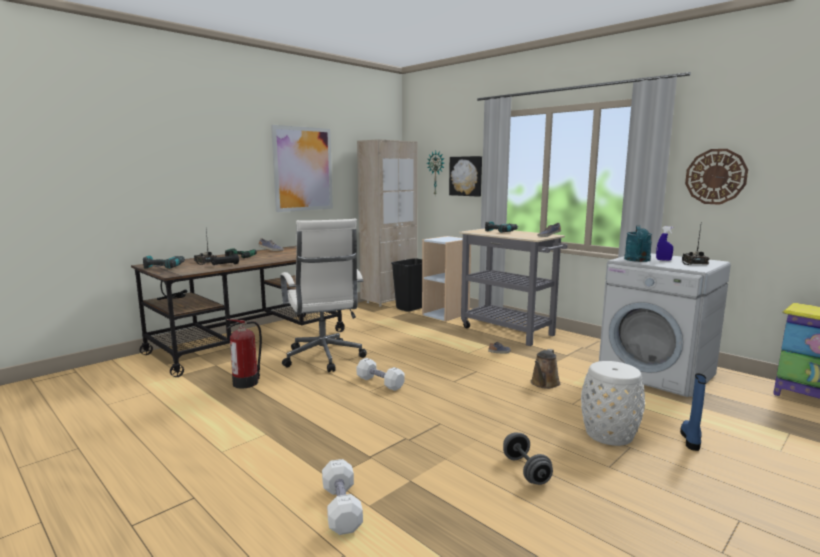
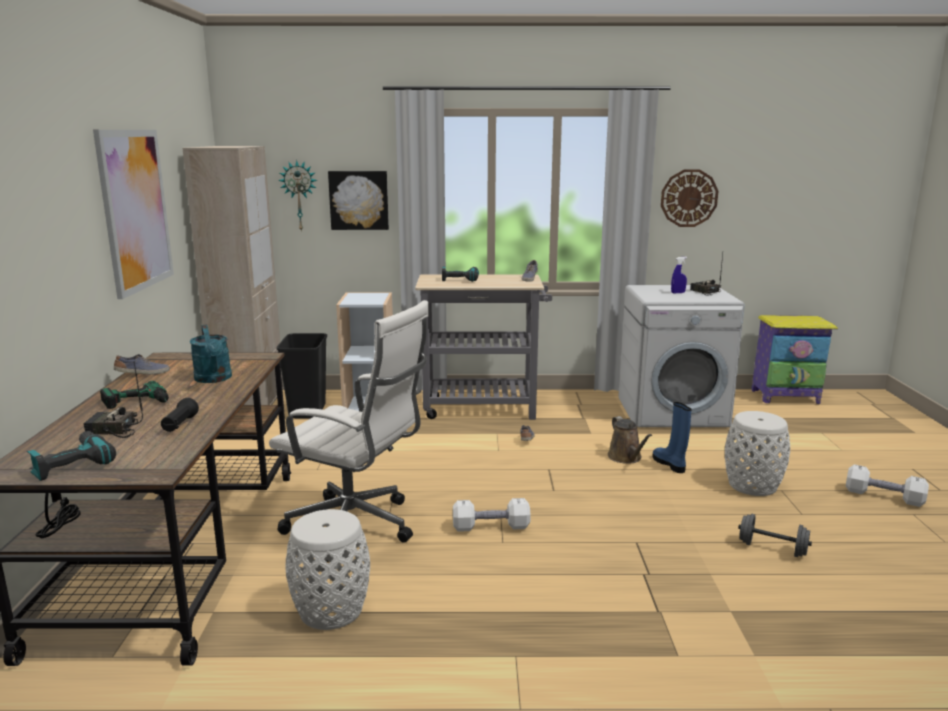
camera: 45 degrees left, 5 degrees up
(247, 382) = (331, 610): fire extinguisher -> white stool
(341, 508) = (745, 673): white dumbbell -> white dumbbell (884, 497)
(637, 260) = (664, 297): turquoise watering can -> turquoise watering can (214, 379)
(691, 439) = (795, 464): blue boot -> blue boot (670, 464)

